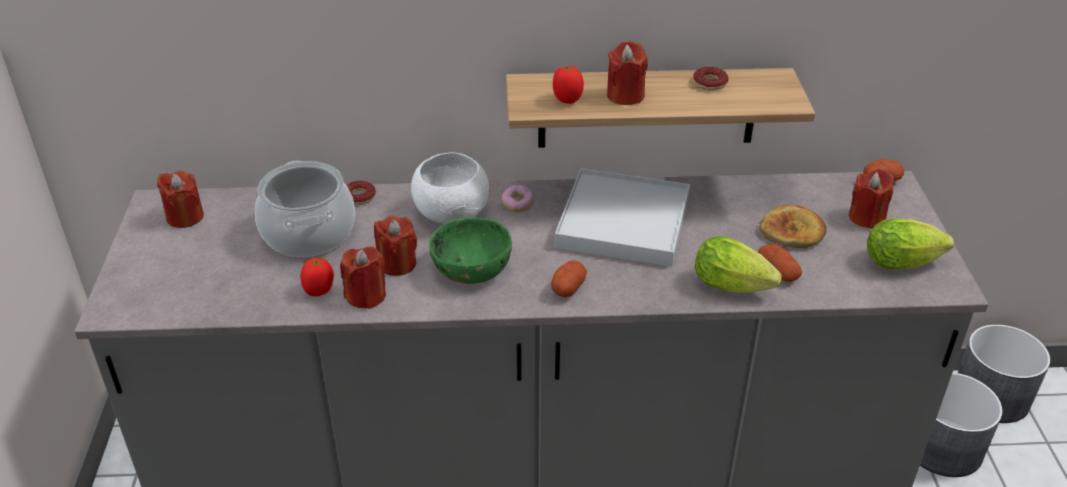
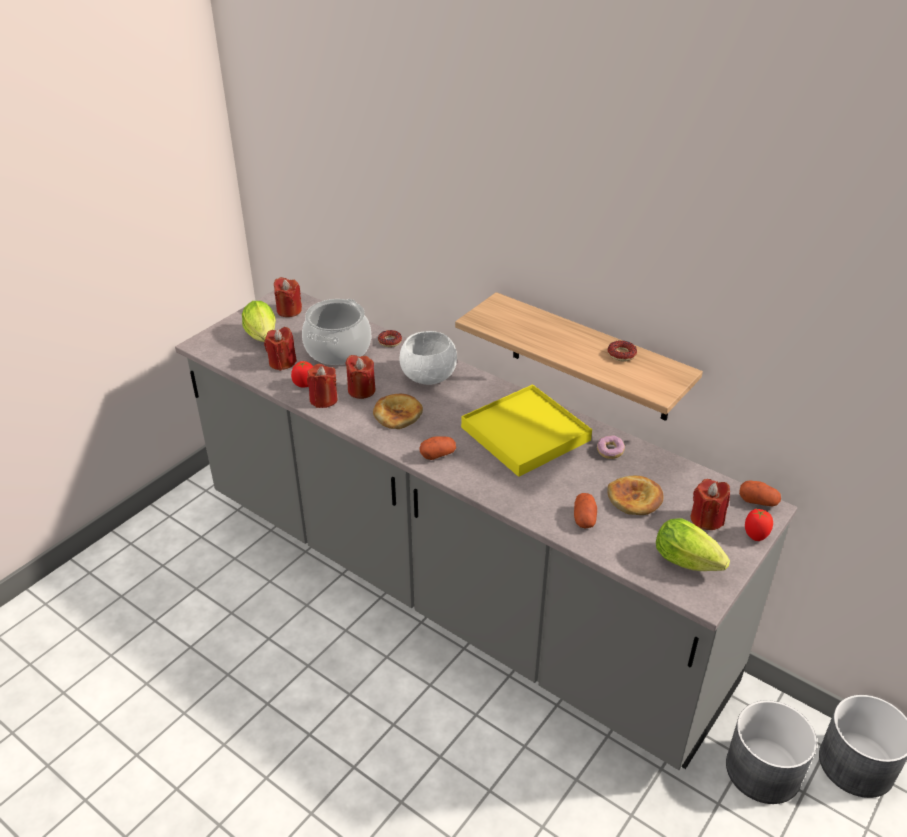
camera: 40 degrees right, 0 degrees up
(471, 268) = (397, 414): green bowl -> bread
(518, 205) = (474, 390): donut -> donut (610, 452)
(567, 100) = (508, 324): tomato -> tomato (755, 535)
(623, 222) = (525, 434): white tray -> yellow tray
(625, 95) = (550, 337): red candle -> red candle (282, 362)
(735, 287) = (542, 511): lettuce -> lettuce (263, 338)

